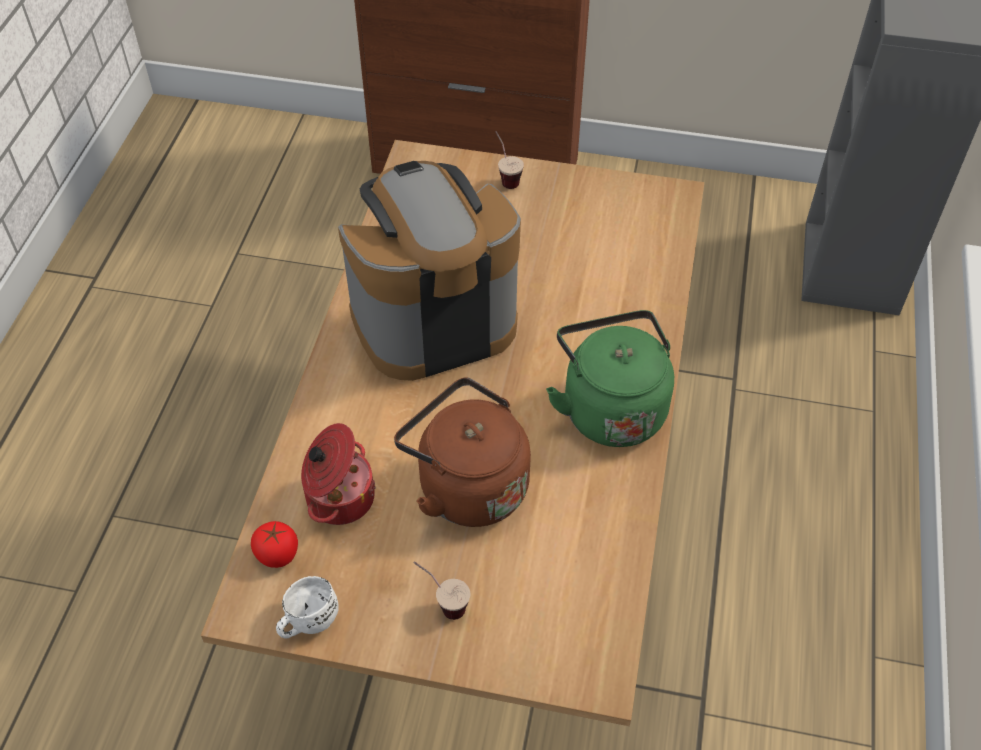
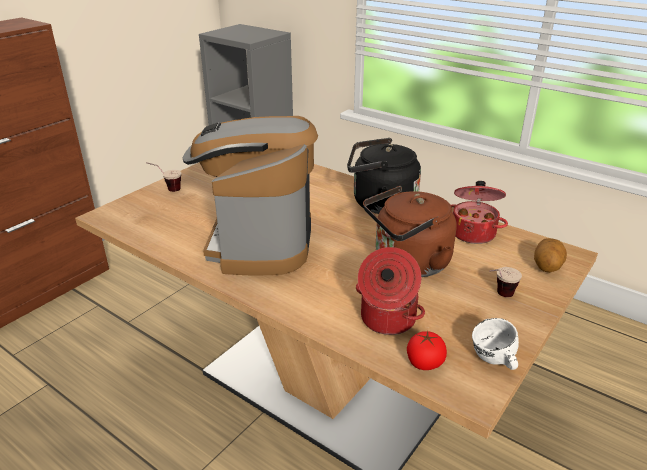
camera: 65 degrees left, 20 degrees down
(547, 652) = (547, 267): none -> potato
(594, 542) = (473, 233): none -> cooking pot
(610, 407) = (380, 204): green kettle -> black kettle

